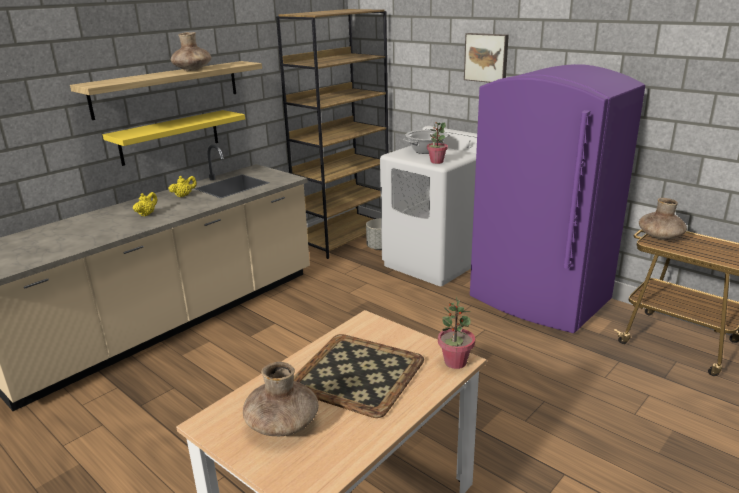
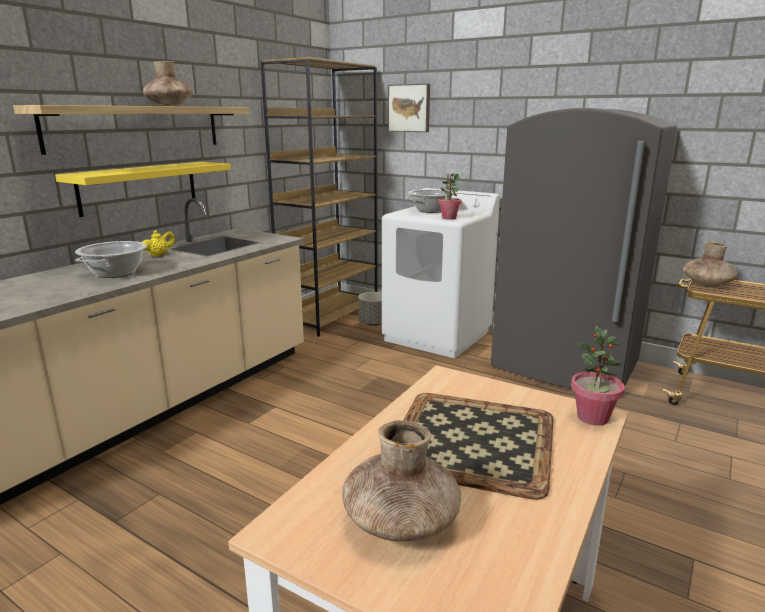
camera: 10 degrees left, 5 degrees down
(147, 214) = (115, 273): yellow teapot -> cooking pot
(486, 57) = (493, 110): picture -> picture (409, 108)
(539, 300) = (565, 366): purple fridge -> grey fridge

